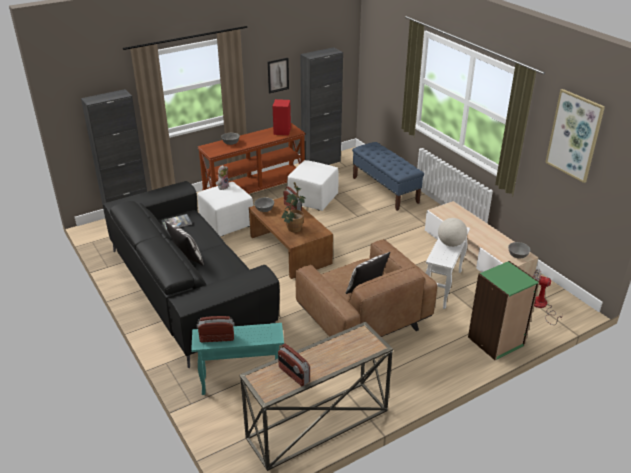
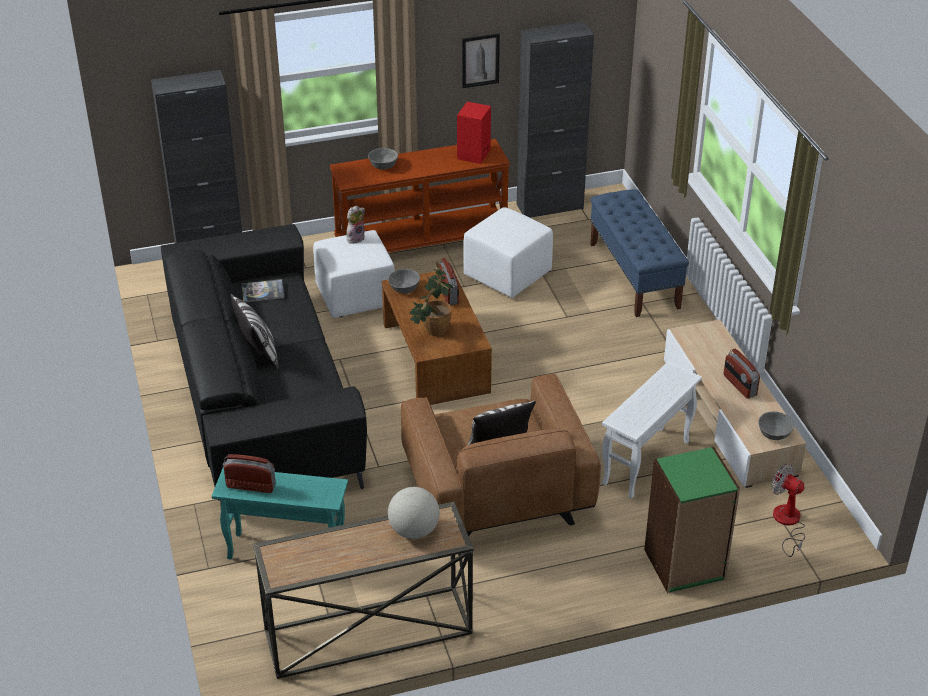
camera: 15 degrees right, 5 degrees up
(293, 374) = (323, 558): radio -> radio (739, 385)
(451, 244) = (656, 399): globe -> globe (414, 531)
(574, 135) = (862, 265): picture -> none

